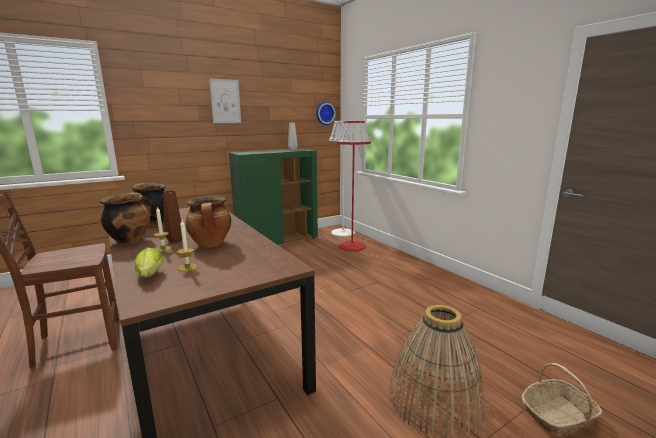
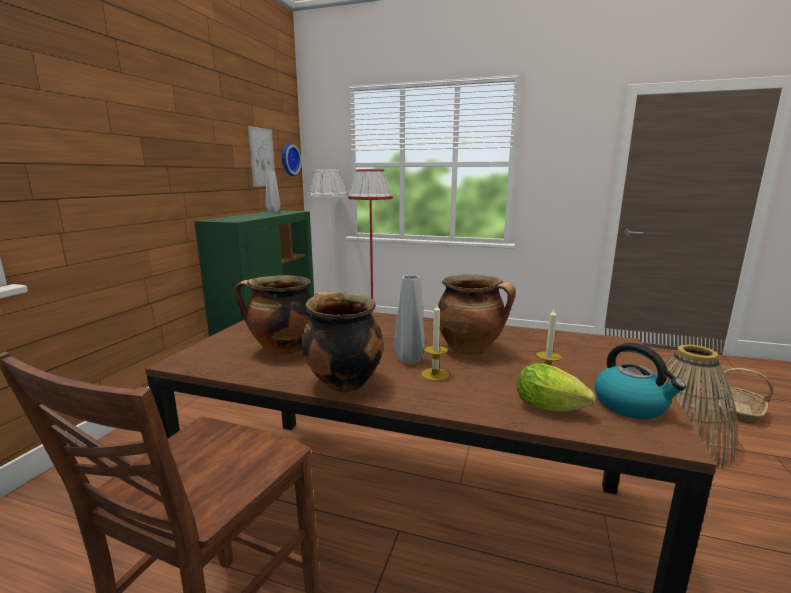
camera: 40 degrees left, 0 degrees up
(176, 240) = (409, 359): brown vase -> grey vase
(178, 289) = (631, 405): none -> kettle
(225, 101) = (180, 132): picture -> picture (262, 157)

